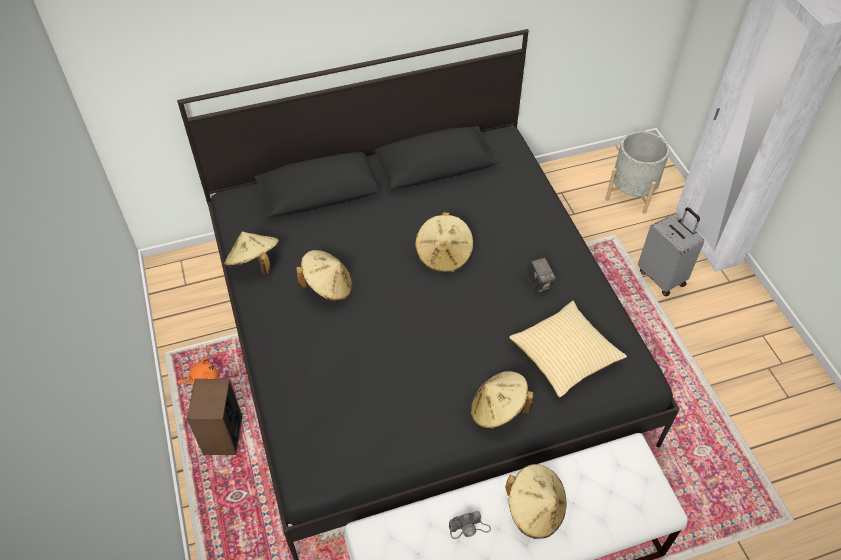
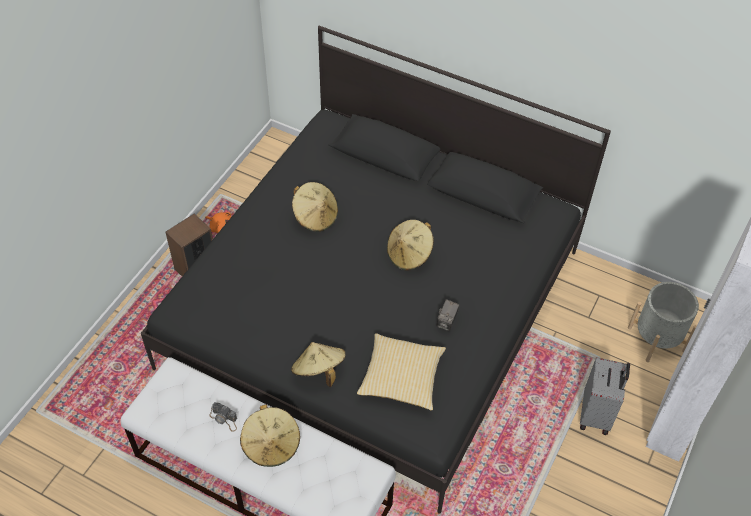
camera: 45 degrees right, 0 degrees up
(254, 264) = (292, 170): beige hat -> none

